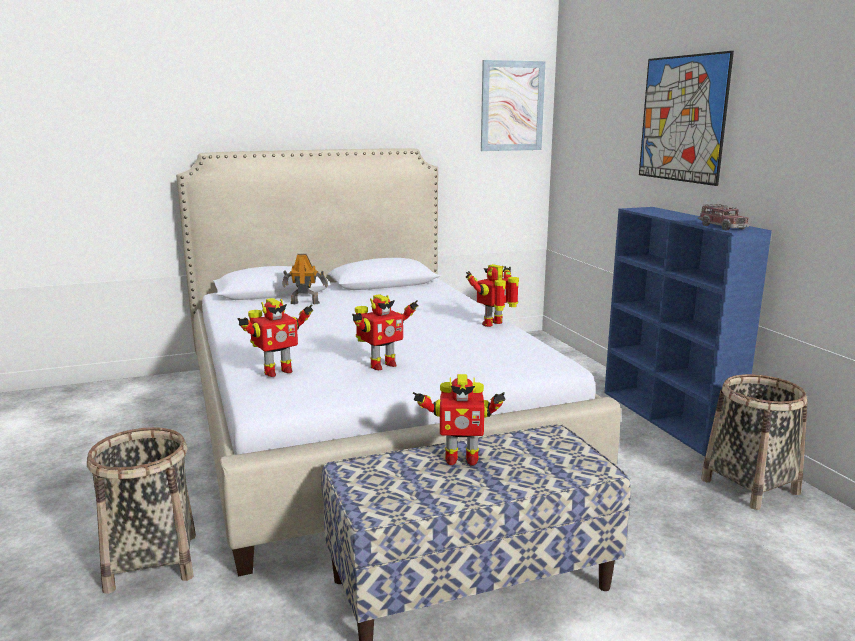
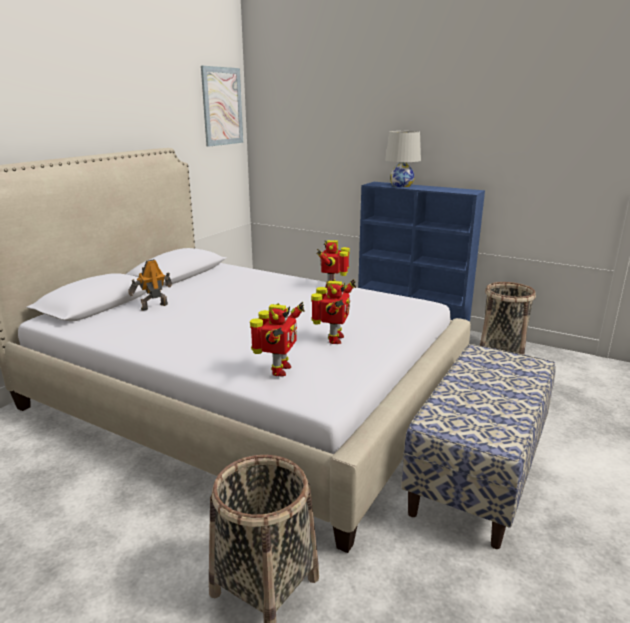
camera: 40 degrees left, 5 degrees up
(460, 459) = (470, 387): toy robot -> none
(667, 213) = (401, 185): none -> white table lamp
(682, 119) = (395, 117): picture -> none
(722, 227) = (459, 191): toy truck -> none

